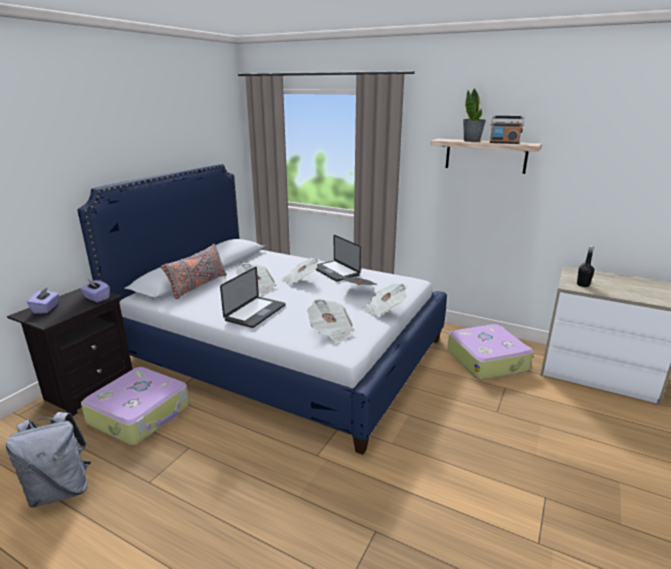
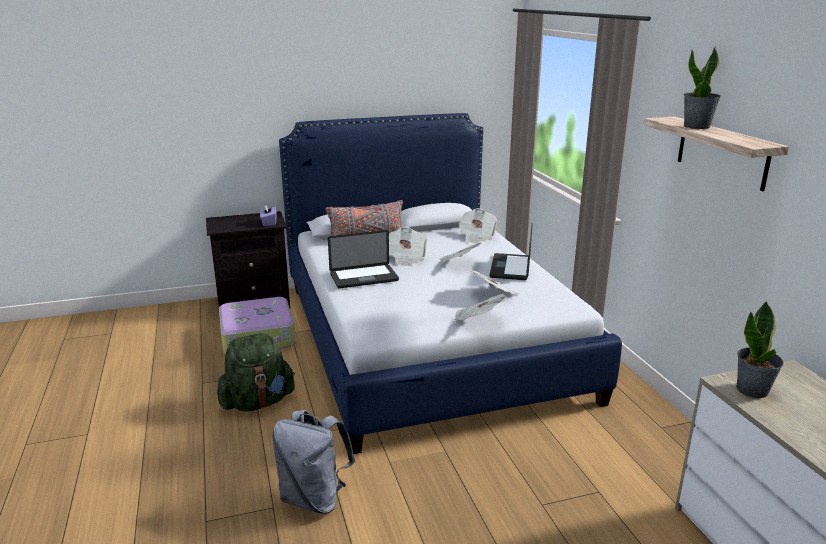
camera: 45 degrees right, 0 degrees up
(46, 309) = (231, 220): purple tissue box -> none
(61, 490) = (160, 360): grey backpack -> grey backpack (314, 498)
(231, 465) = (258, 402): none -> green backpack
(331, 331) = (388, 317): newspaper -> newspaper (477, 236)
(487, 360) = (633, 455): suitcase -> none
(504, 143) = (726, 136): radio -> none
(582, 285) = (753, 390): black bottle -> potted plant

